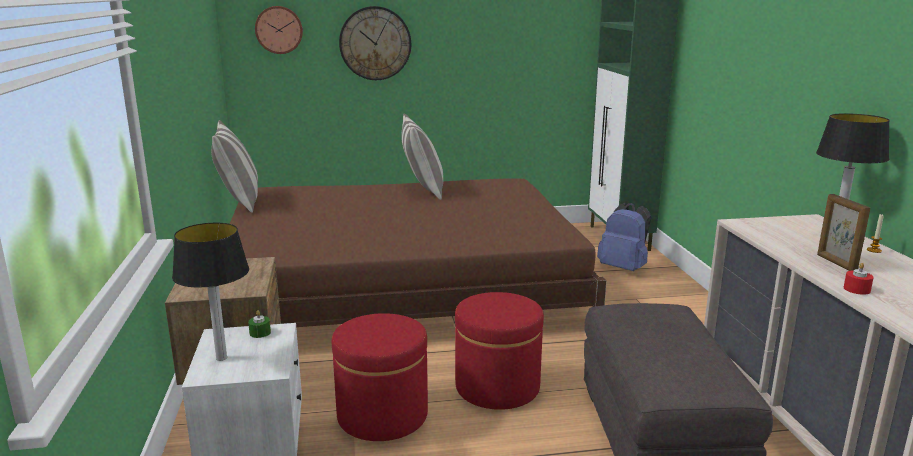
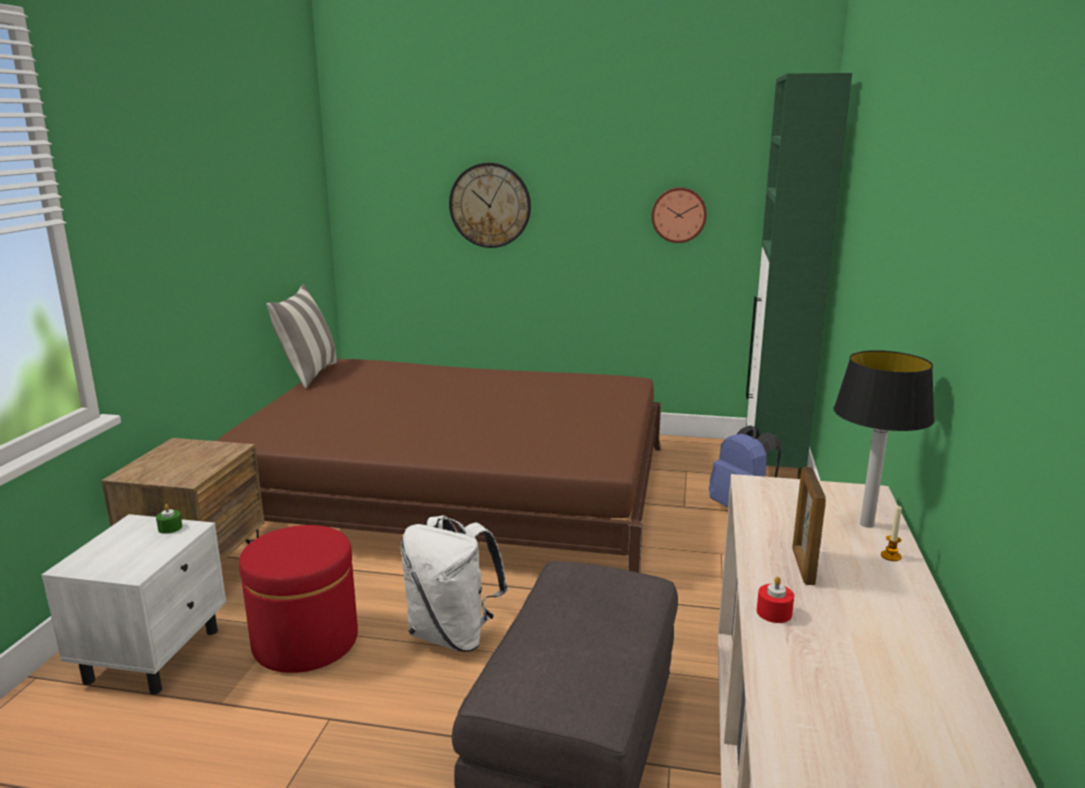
camera: 20 degrees right, 0 degrees up
(222, 358) = (108, 549): table lamp -> none
(279, 30) = (387, 187): wall clock -> wall clock (679, 214)
(422, 190) = (512, 381): pillow -> none
(497, 387) = (453, 635): red ottoman -> white backpack

